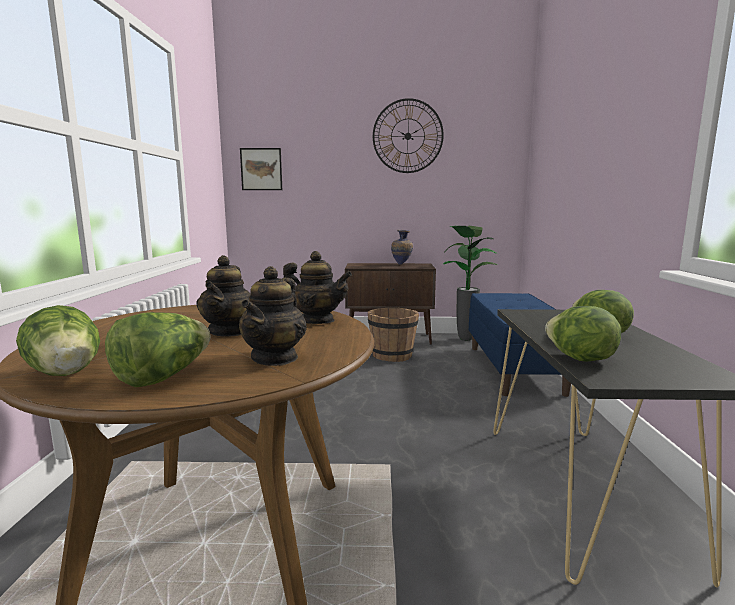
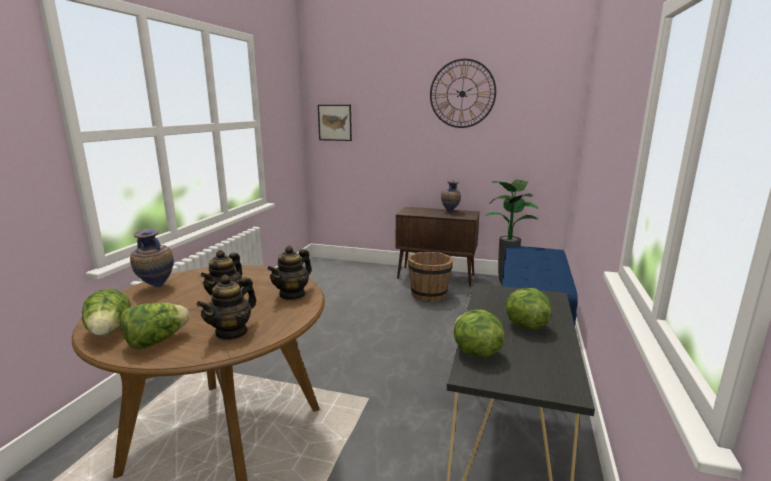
camera: 15 degrees right, 5 degrees up
(104, 328) = (156, 288): none -> vase
(316, 321) = (292, 294): teapot -> teapot turned 90 degrees clockwise

